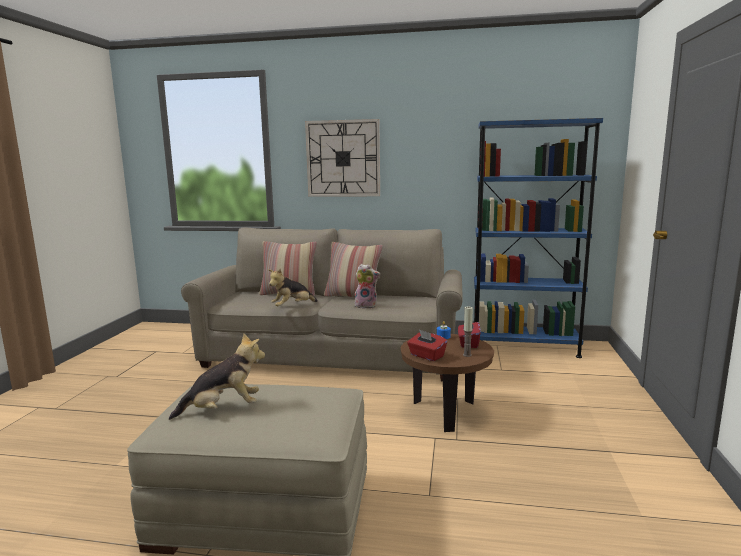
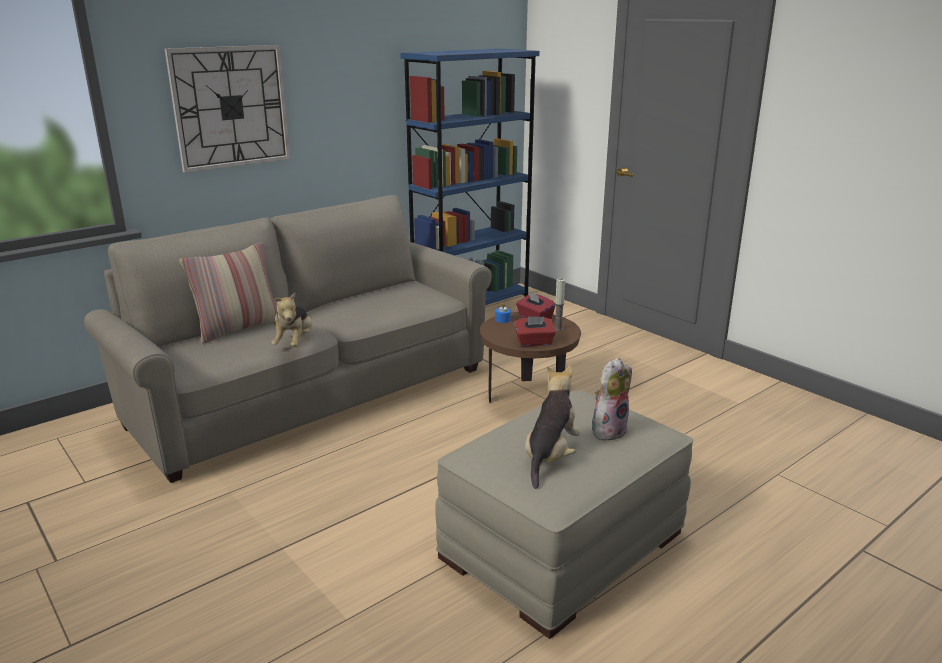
camera: 50 degrees left, 10 degrees up
(353, 297) = (330, 307): pillow -> none
(366, 306) = (376, 312): plush toy -> plush toy (608, 430)

